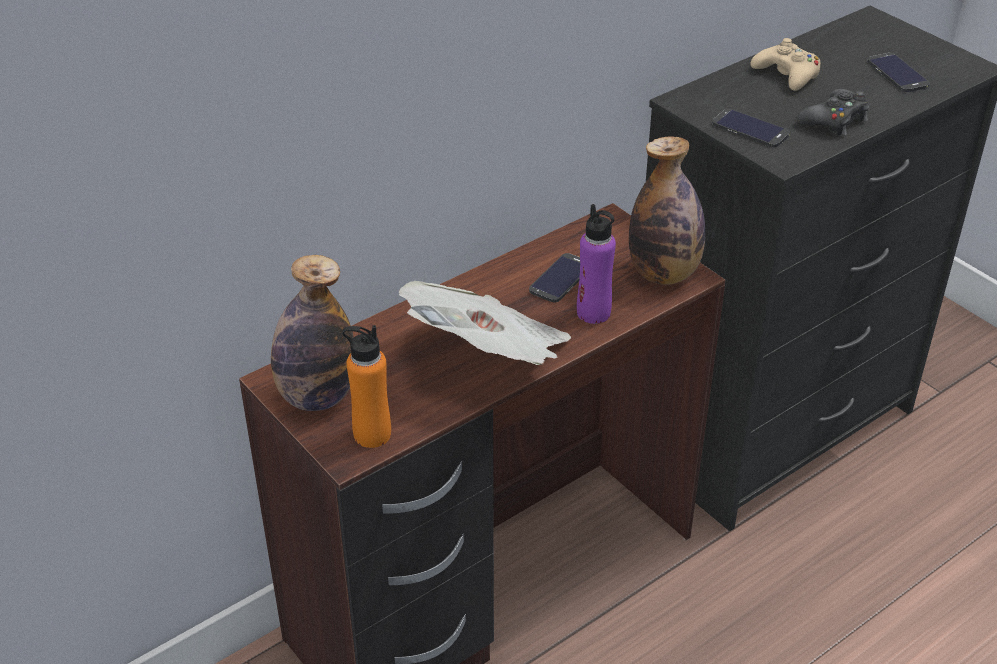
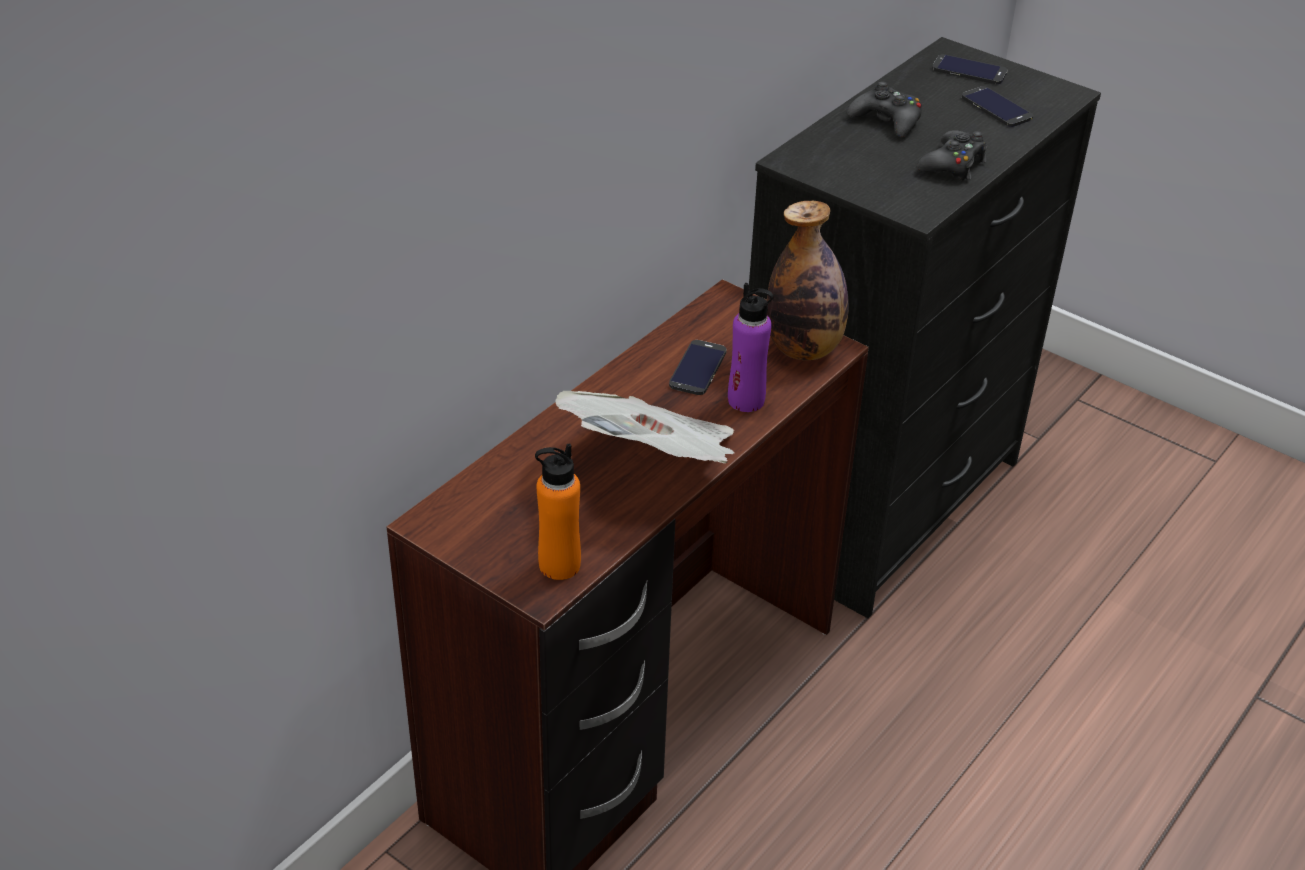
camera: 15 degrees left, 0 degrees up
(316, 397) = (482, 534): bottle -> none
(750, 129) = (872, 183): phone -> phone (969, 70)
(787, 75) = (887, 120): beige game controller -> black game controller

